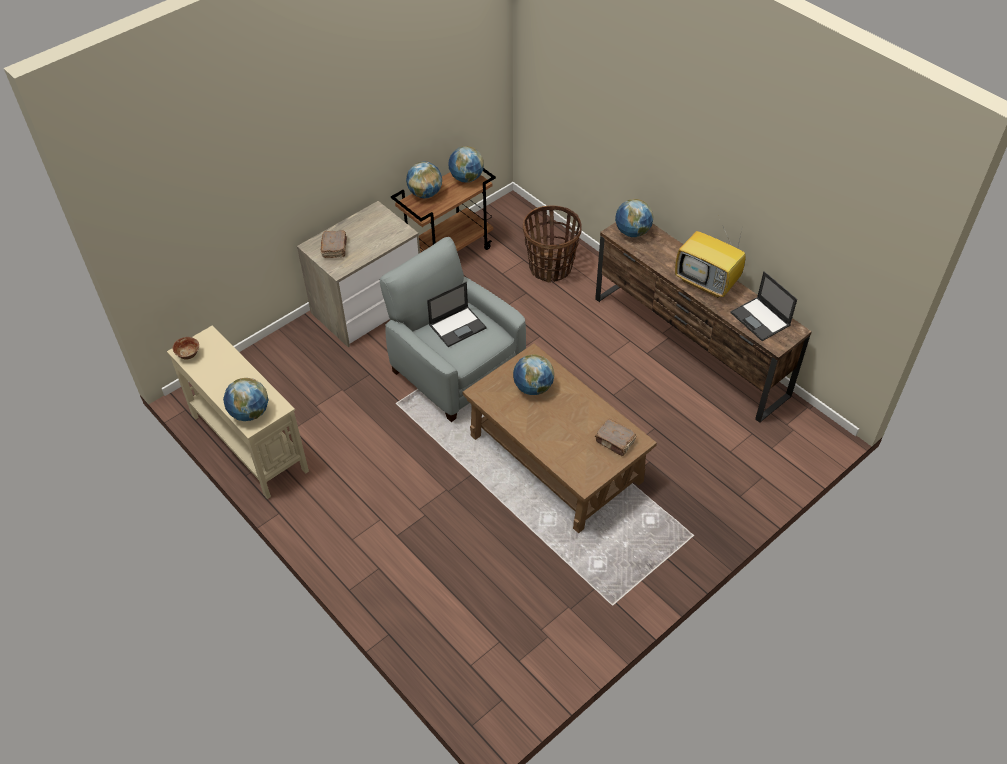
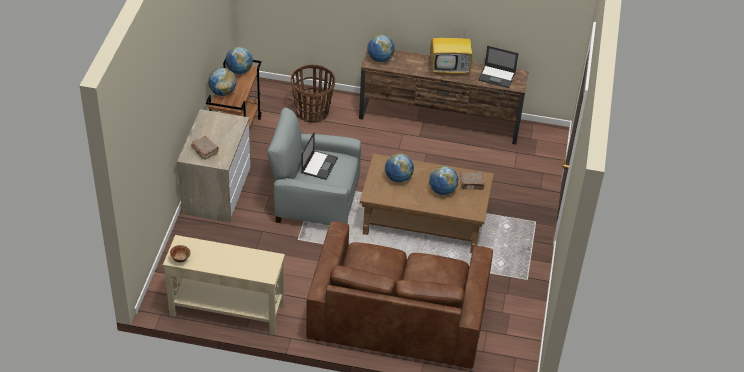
camera: 40 degrees left, 5 degrees down
(249, 413) = (259, 270): globe -> globe (442, 190)
(415, 556) = (397, 315): none -> brown sofa

